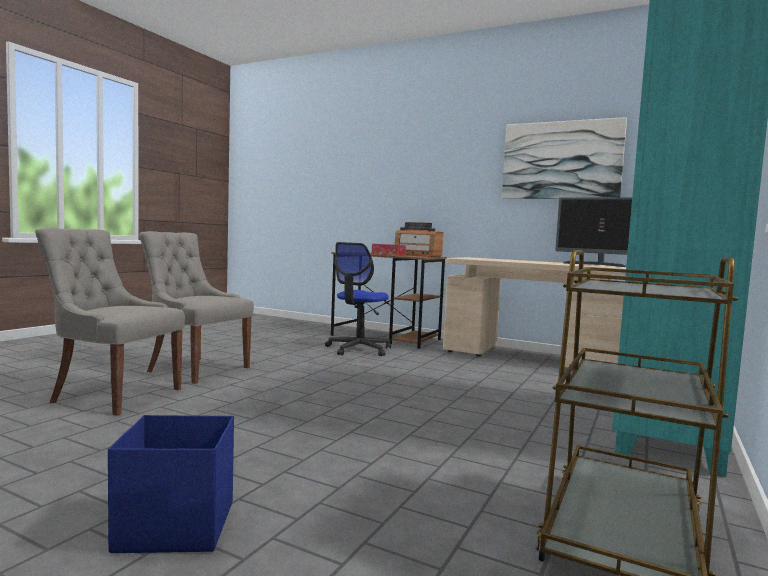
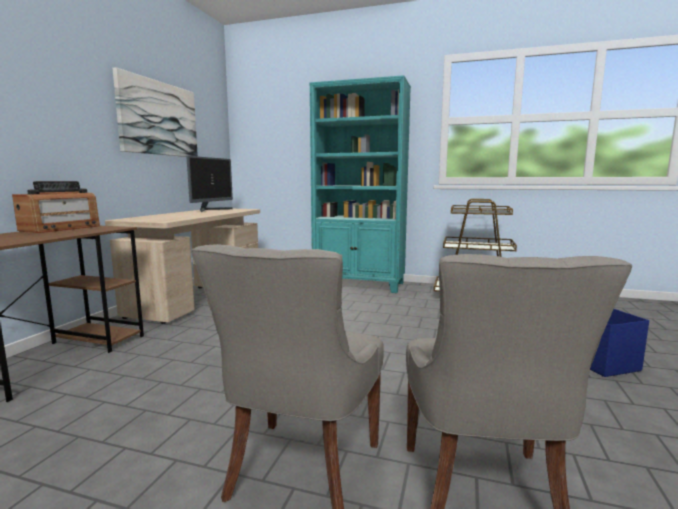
camera: 100 degrees left, 5 degrees up
(358, 349) = (146, 366): office chair -> none
(388, 254) = (63, 233): tissue box -> none

